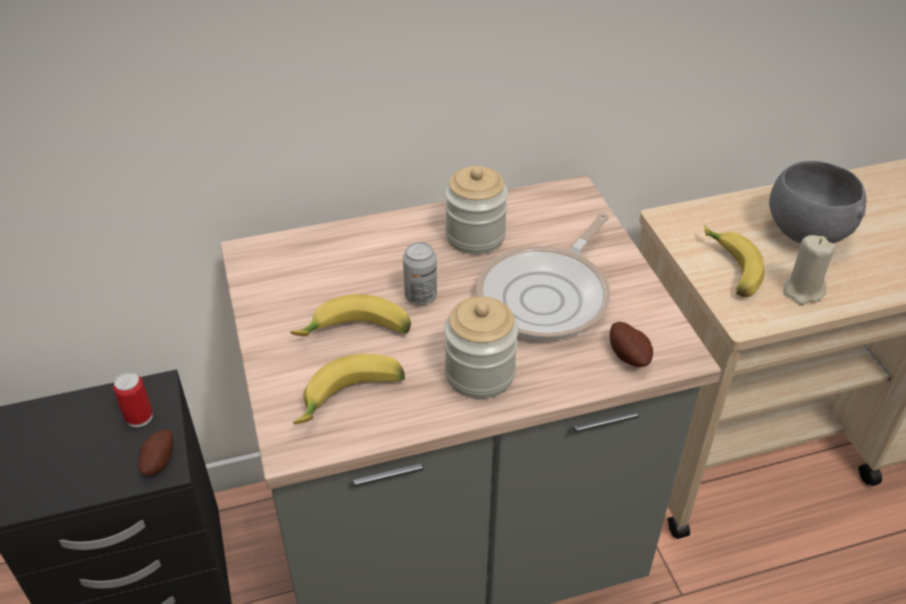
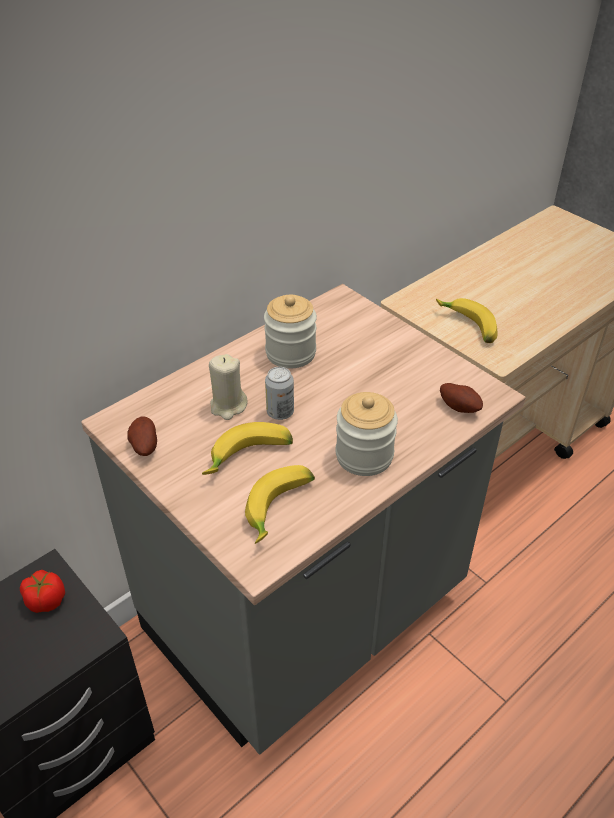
camera: 25 degrees left, 0 degrees up
(139, 417) = (46, 600): can -> tomato
(158, 461) = (87, 630): potato -> potato (144, 446)
(548, 296) = (375, 382): frying pan -> none
(802, 291) = (523, 327): beige candle -> beige candle (228, 406)
(805, 232) = (500, 285): grey bowl -> none

